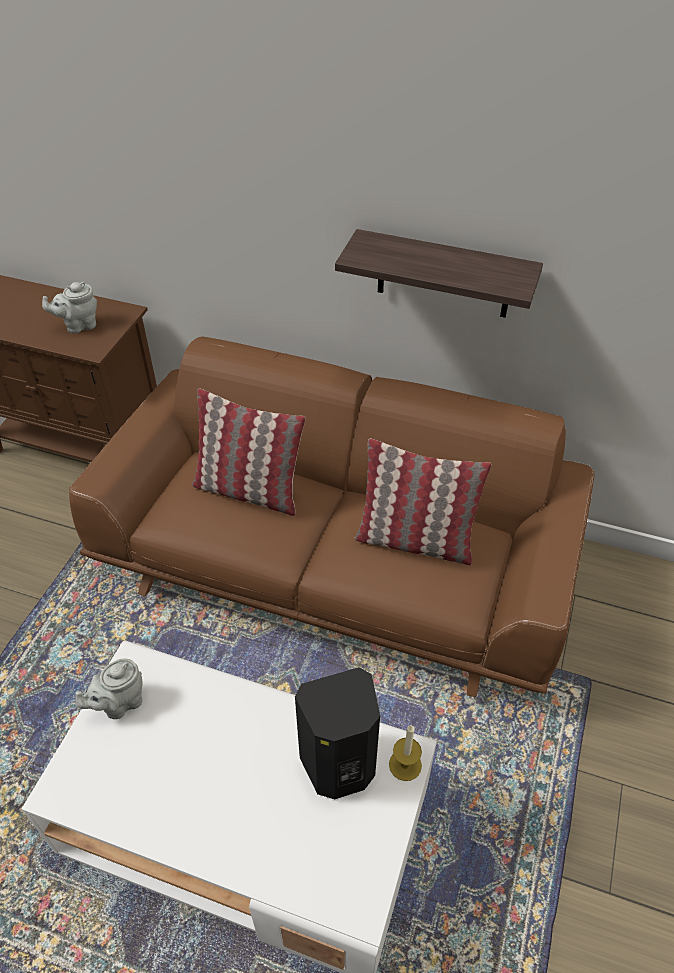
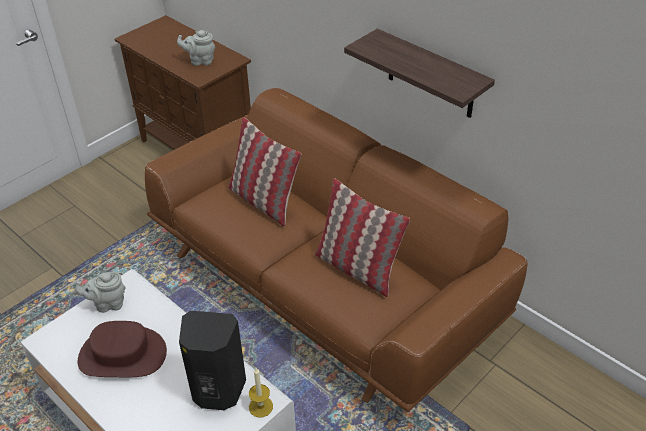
camera: 25 degrees right, 5 degrees down
(184, 768) = (122, 355): none -> brown hat

